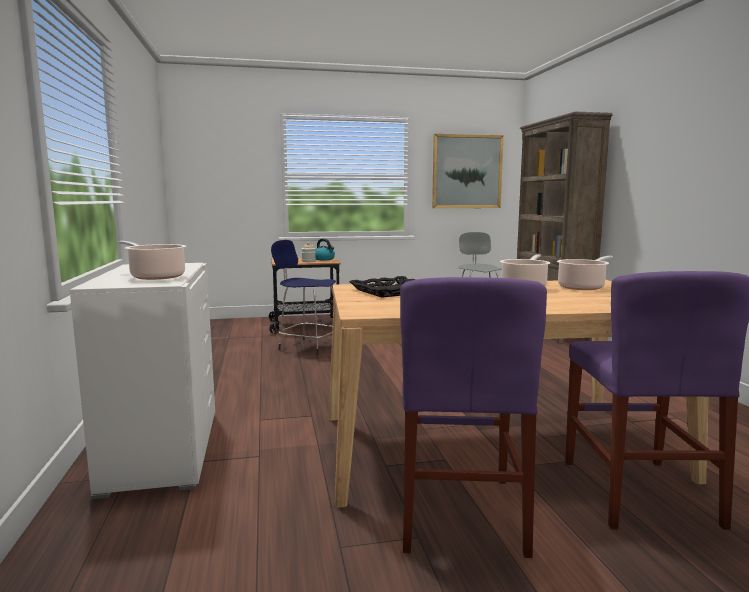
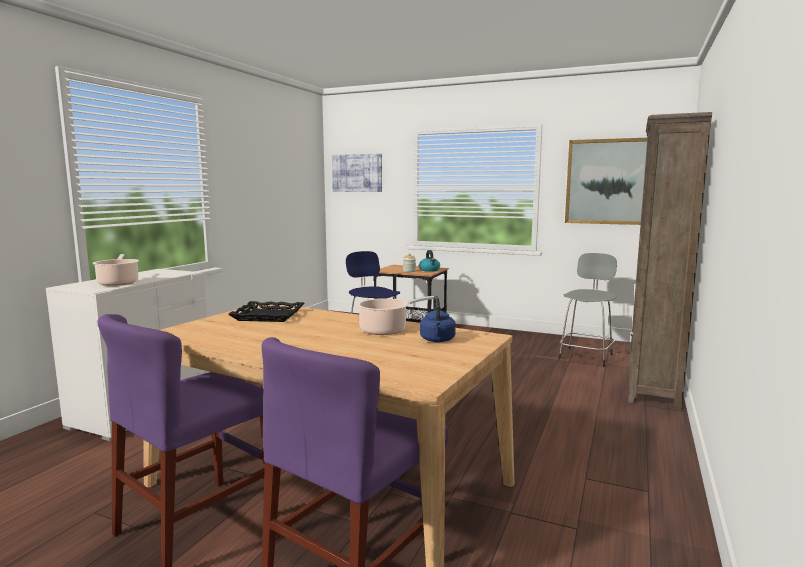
camera: 35 degrees right, 0 degrees up
(211, 158) = (357, 173): none -> picture
(582, 287) = (437, 340): cooking pot -> blue kettle

